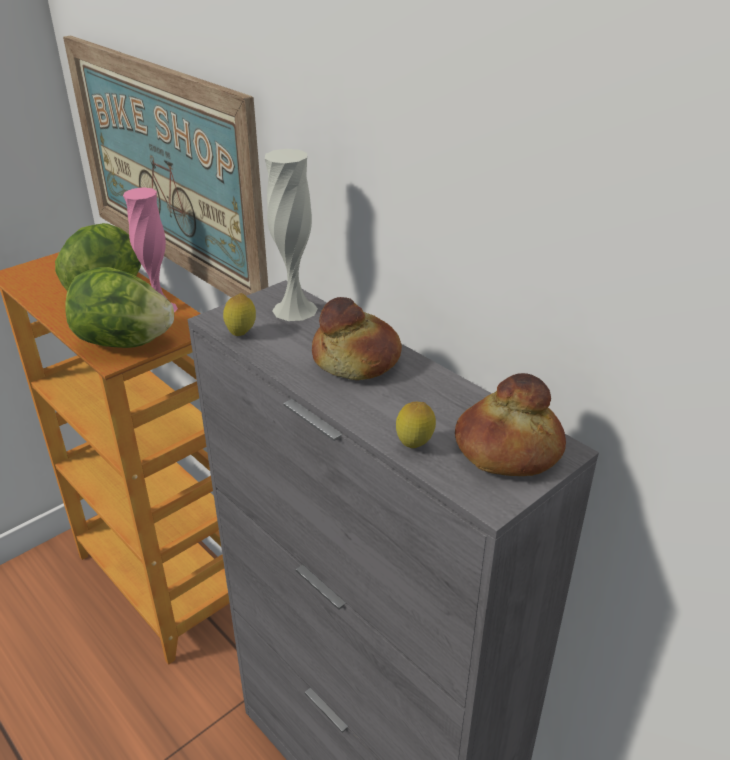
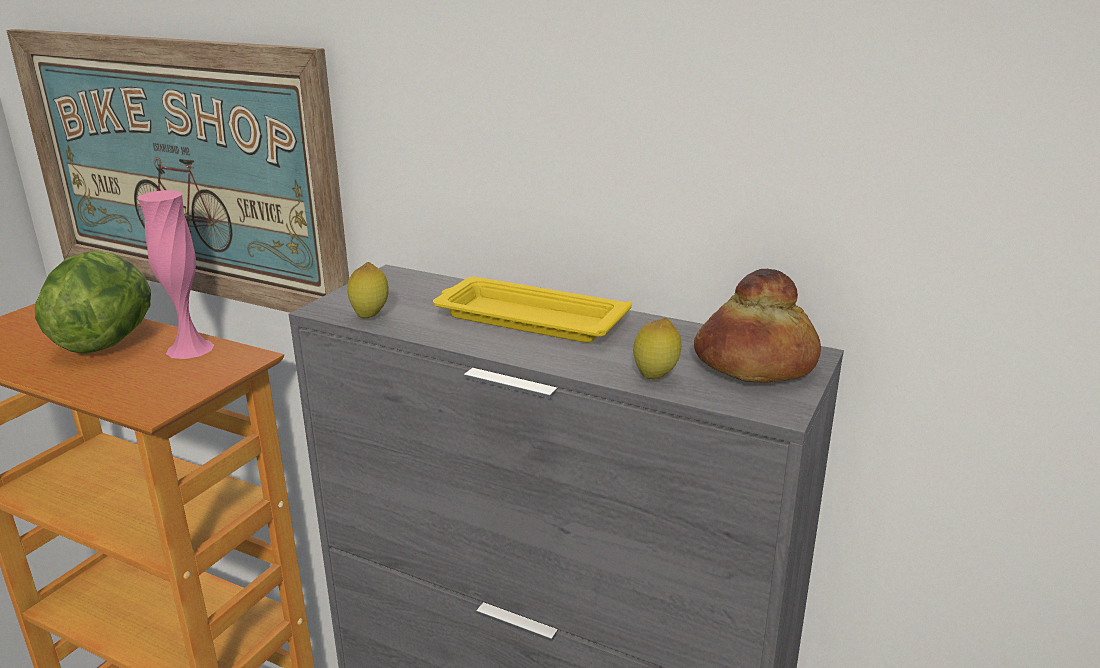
camera: 20 degrees left, 10 degrees down
(124, 343) = (160, 389): lettuce -> none
(295, 309) = (418, 287): white vase -> none
(355, 361) = (527, 319): bread -> yellow tray

